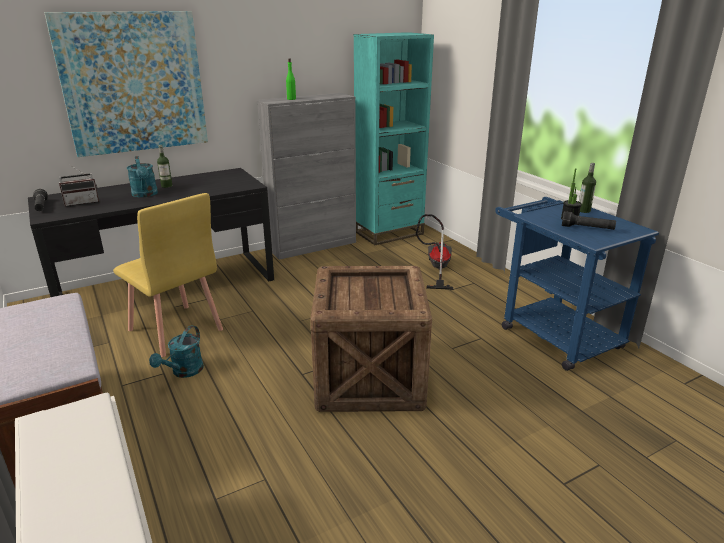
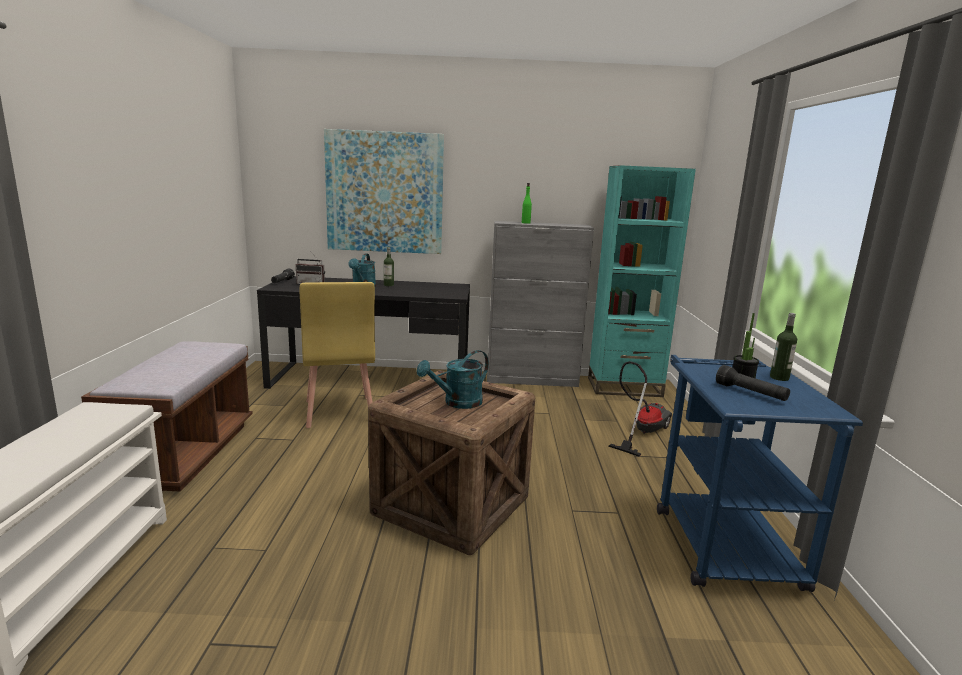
camera: 30 degrees right, 10 degrees down
(184, 372) = (308, 444): turquoise watering can -> turquoise watering can (457, 403)

